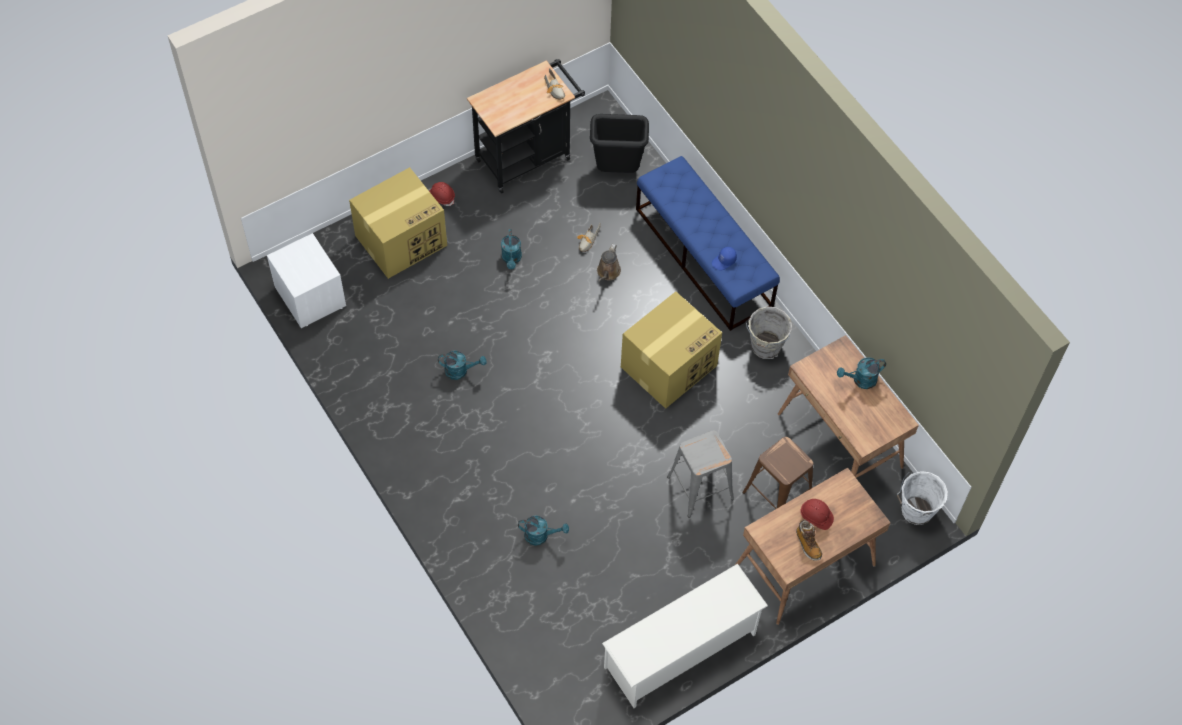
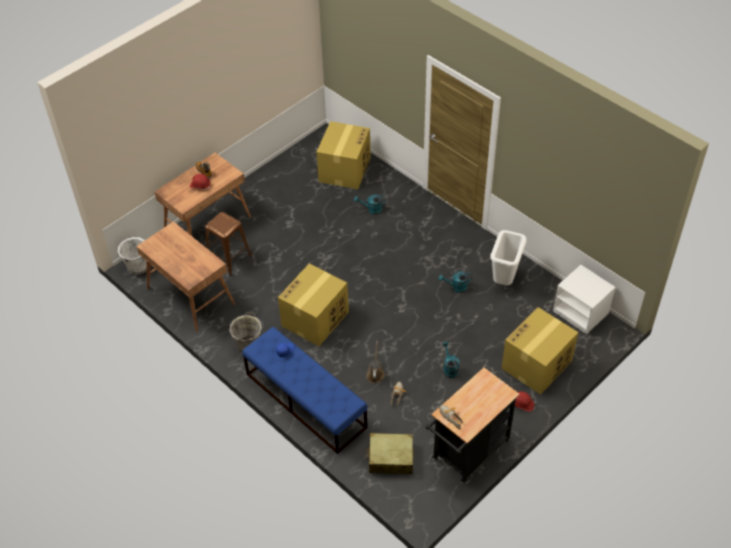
camera: 170 degrees right, 10 degrees down
(389, 367) = (504, 280): none -> white trash can
(562, 632) = (344, 169): none -> cardboard box
(618, 170) = (390, 458): black trash can -> beige suitcase
(681, 651) = (275, 173): white shoe rack -> none
(700, 487) = (279, 253): grey stool -> none
(860, 380) = (176, 264): turquoise watering can -> none

